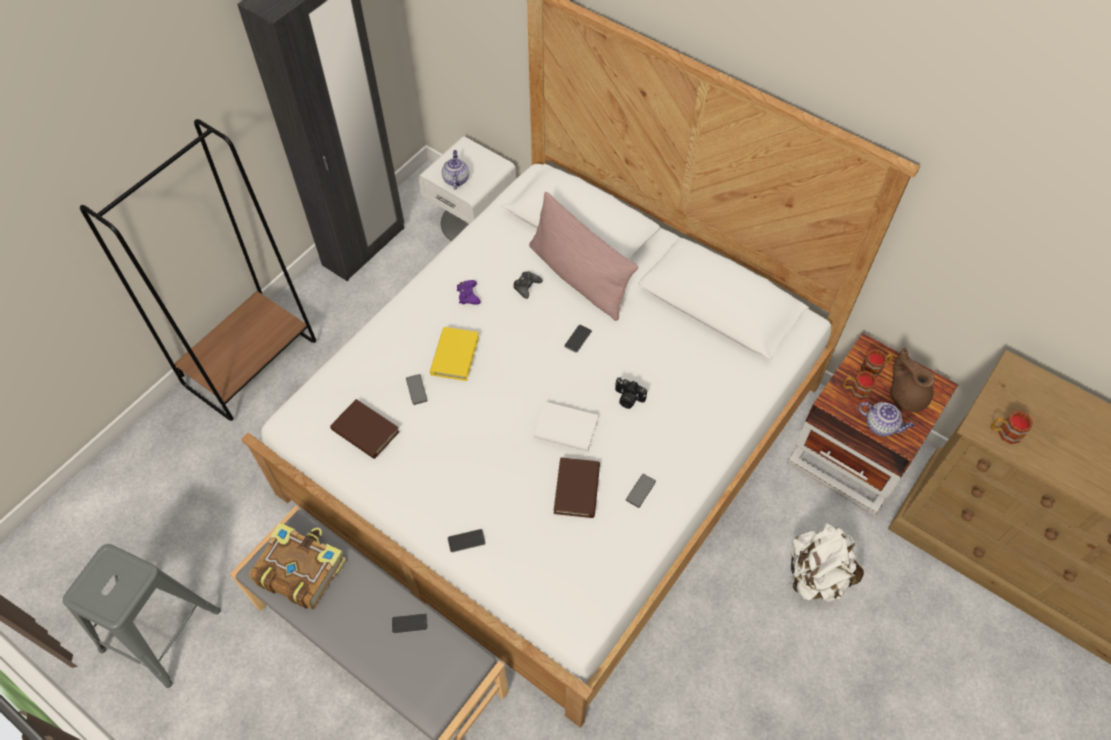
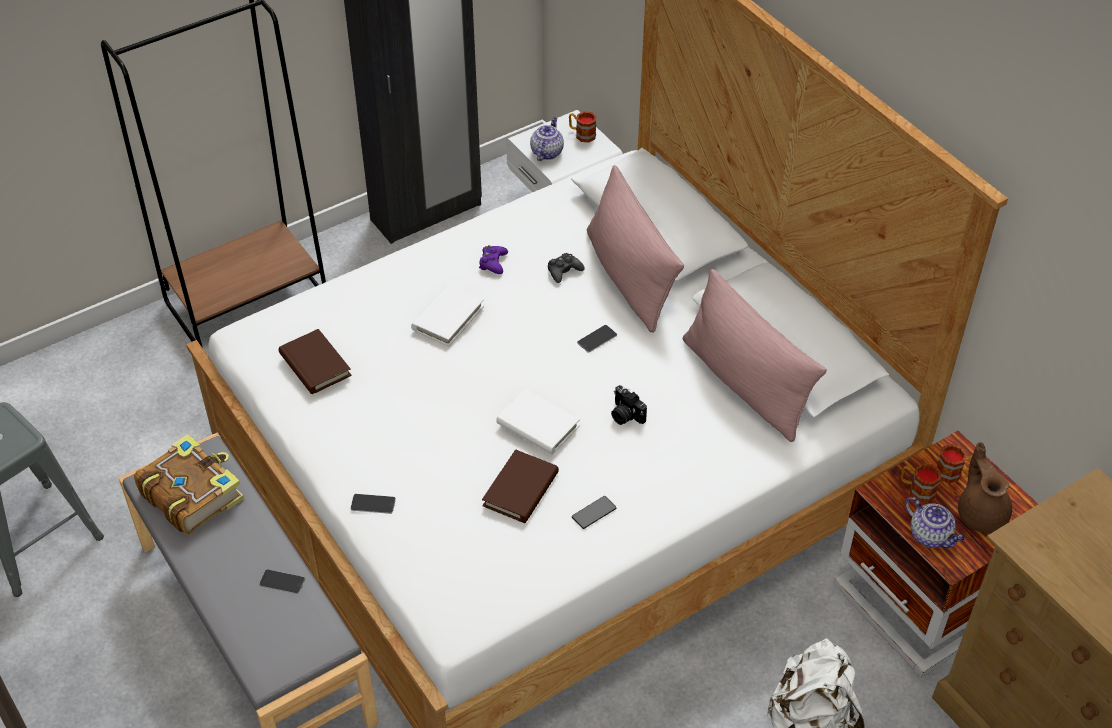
camera: 20 degrees right, 10 degrees down
(416, 390) = (389, 340): phone -> none
(454, 355) = (448, 318): yellow book -> white book
(704, 344) = (745, 384): none -> pink pillow
(1004, 433) = (1047, 554): mug -> mug (582, 134)

